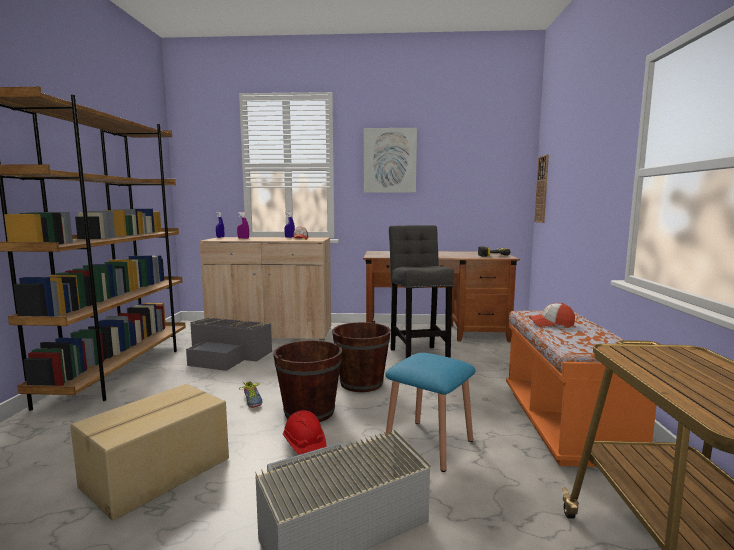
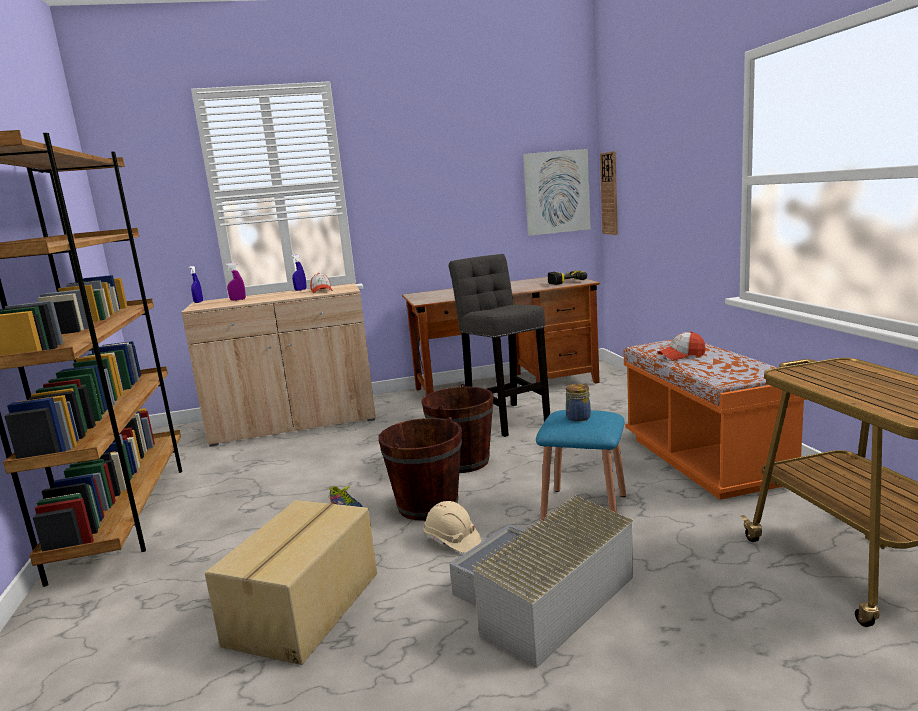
camera: 15 degrees left, 5 degrees up
(228, 355) = (263, 463): grey storage box -> none
(304, 445) = (452, 540): red hard hat -> beige hard hat
(390, 160) = (418, 171): picture -> picture (556, 192)
(427, 361) = (577, 418): none -> jar

